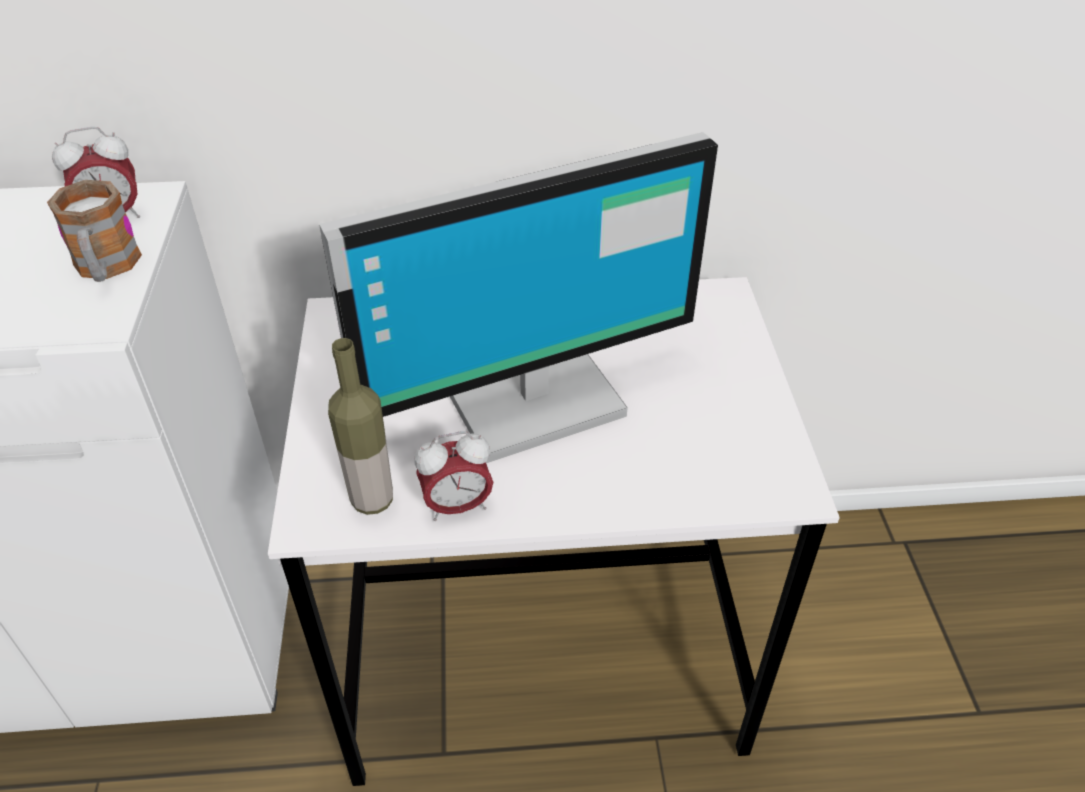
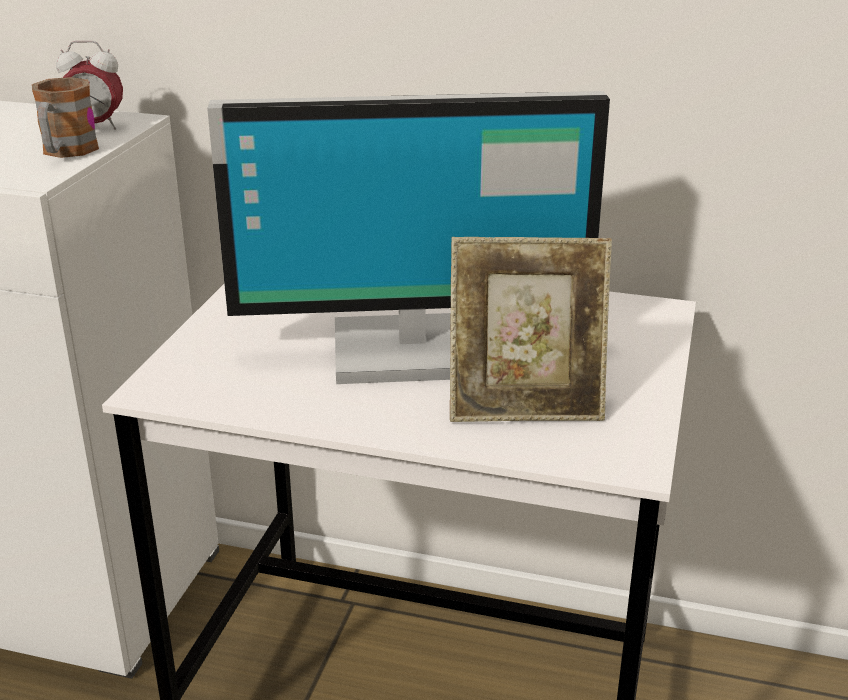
camera: 20 degrees right, 15 degrees down
(372, 500) = (215, 388): bottle -> none
(457, 506) = (287, 407): alarm clock -> none
(670, 446) = (525, 406): none -> picture frame

